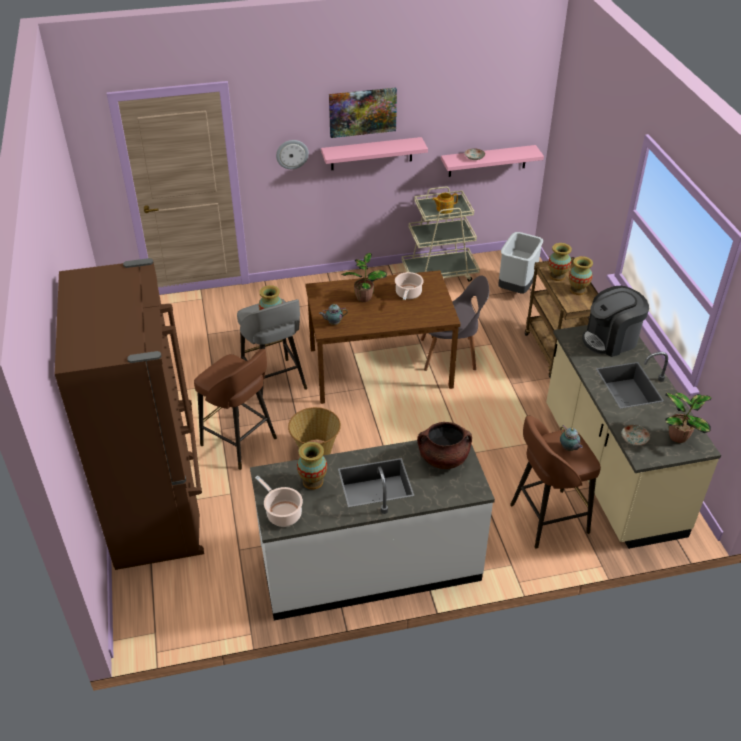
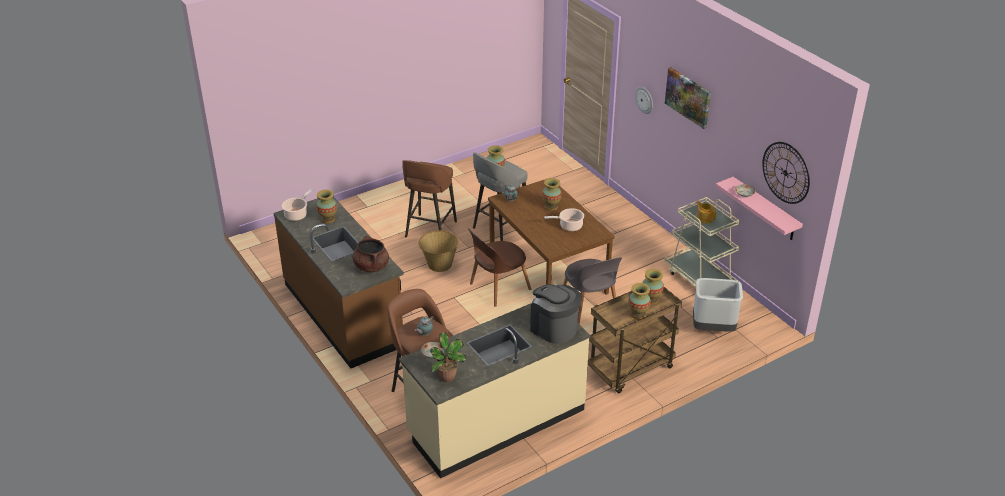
camera: 70 degrees right, 5 degrees down
(159, 508) = (356, 215): brown fridge -> none
(364, 297) = (551, 206): potted plant -> vase
(370, 565) = (344, 314): white counter -> brown counter
(371, 154) = (689, 137): pink shelf -> none
(385, 412) = (498, 287): none -> brown chair
(509, 109) = (785, 172): none -> wall clock

